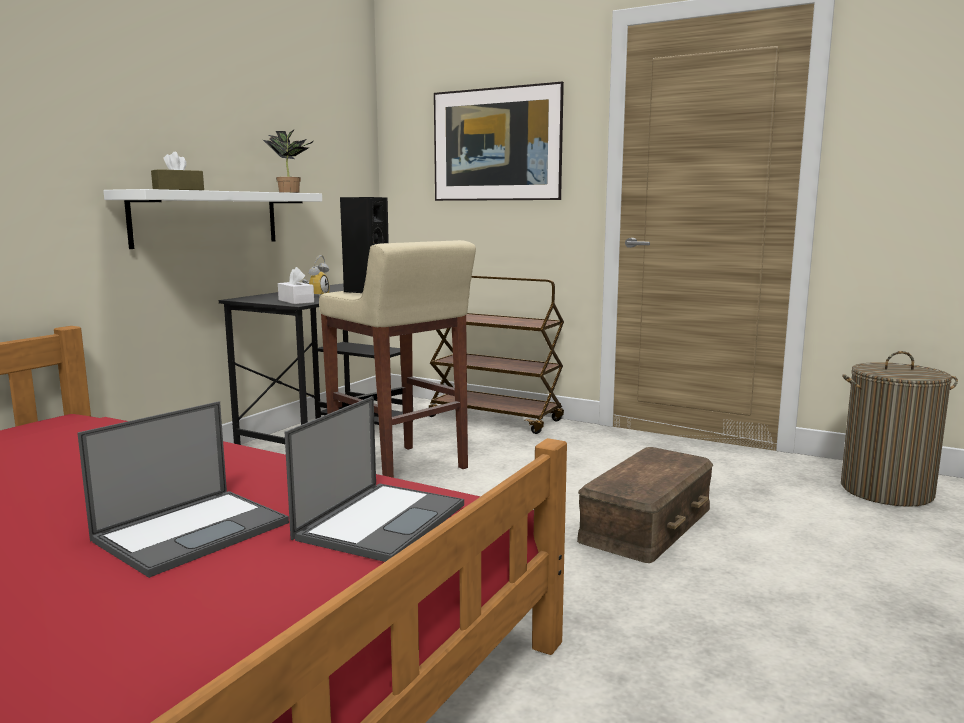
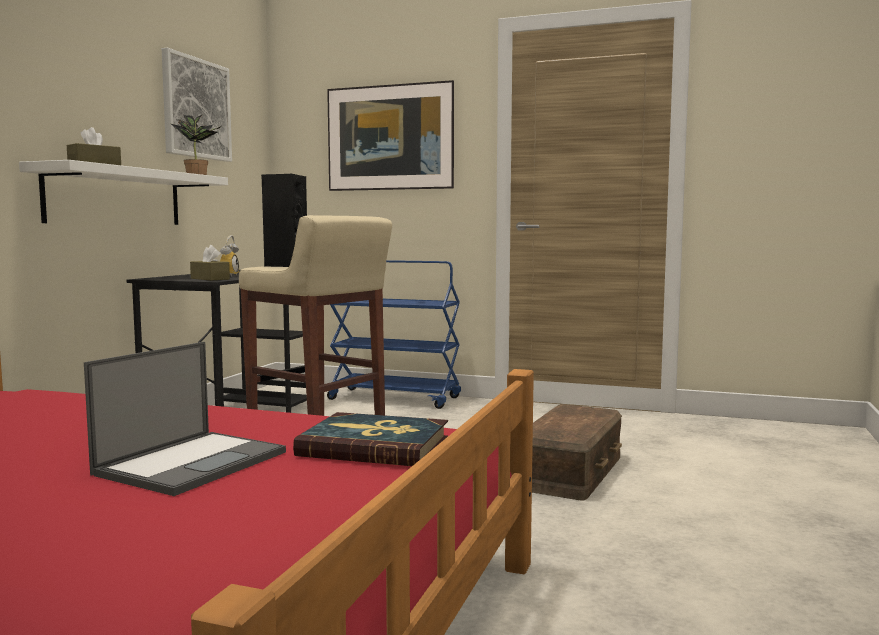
camera: 10 degrees left, 5 degrees down
(294, 121) = (196, 108): none -> picture
(296, 301) = (210, 279): white tissue box -> brown tissue box
(382, 520) = (375, 446): laptop -> book
(496, 419) = (395, 398): brown cart -> blue cart
(886, 490) = (762, 436): laundry basket -> none

